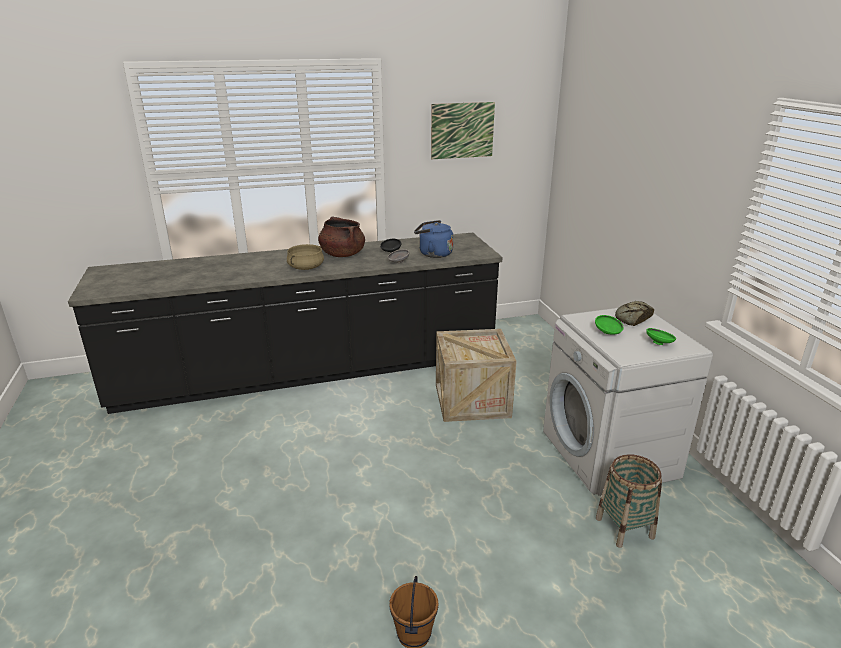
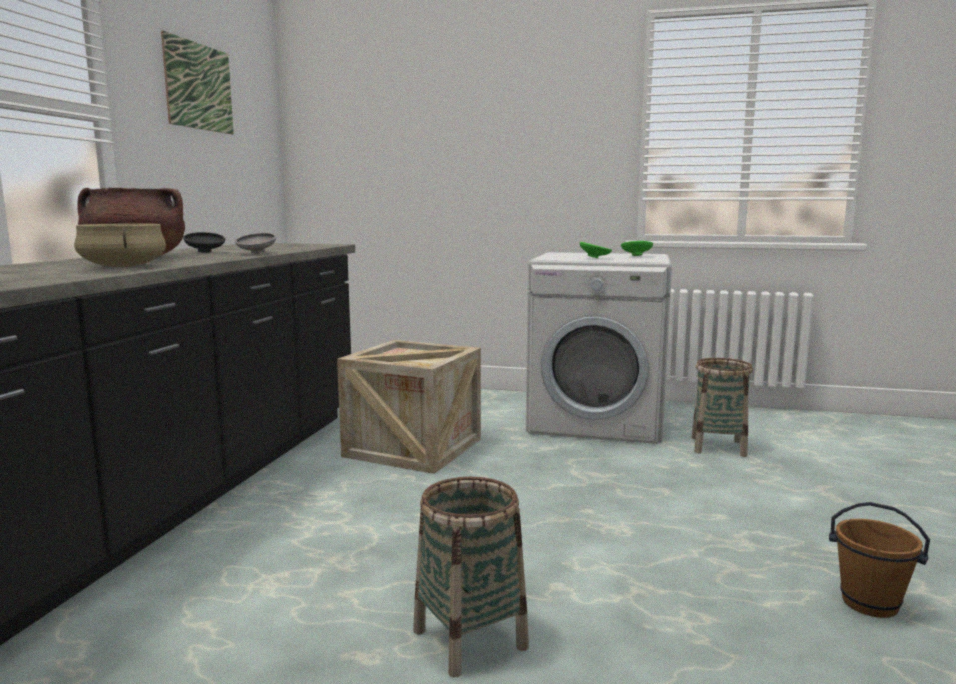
camera: 60 degrees left, 15 degrees down
(293, 493) = (469, 639): none -> basket
(433, 254) = (272, 248): blue kettle -> none
(632, 318) = (574, 254): bread -> none

